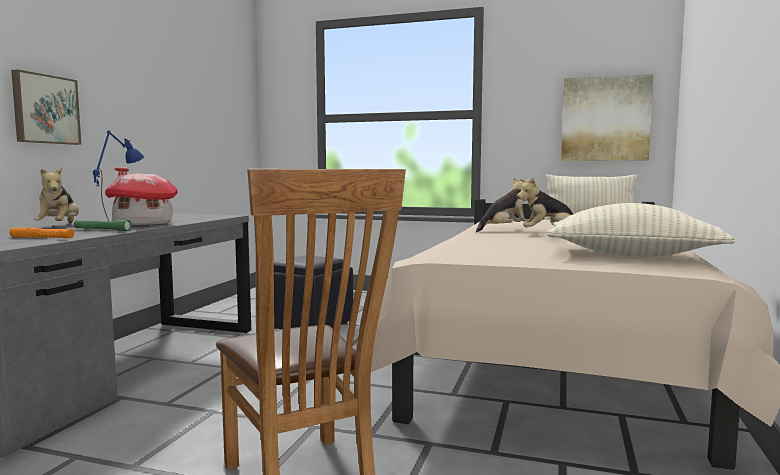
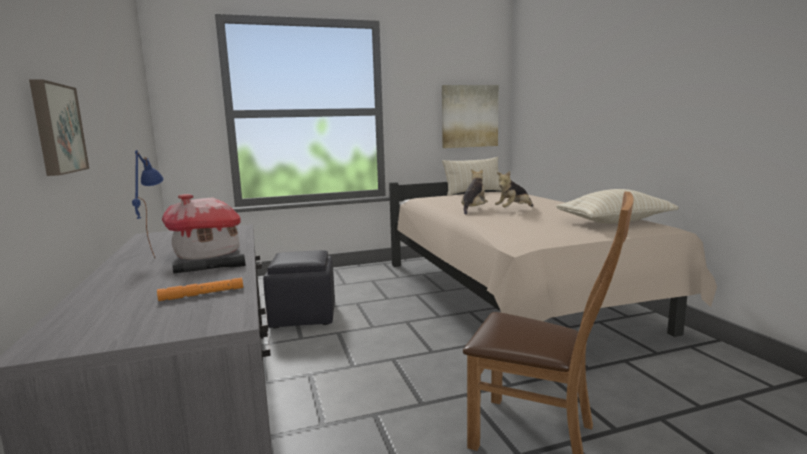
camera: 35 degrees left, 5 degrees up
(60, 226) = (123, 274): plush toy -> none
(102, 230) = (210, 270): green flashlight -> black flashlight

